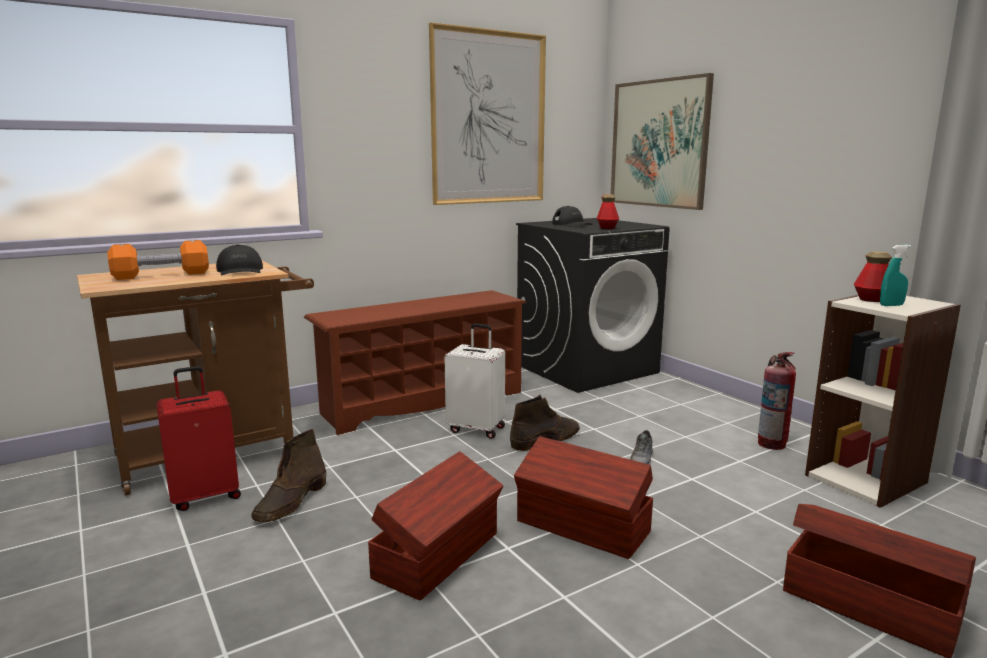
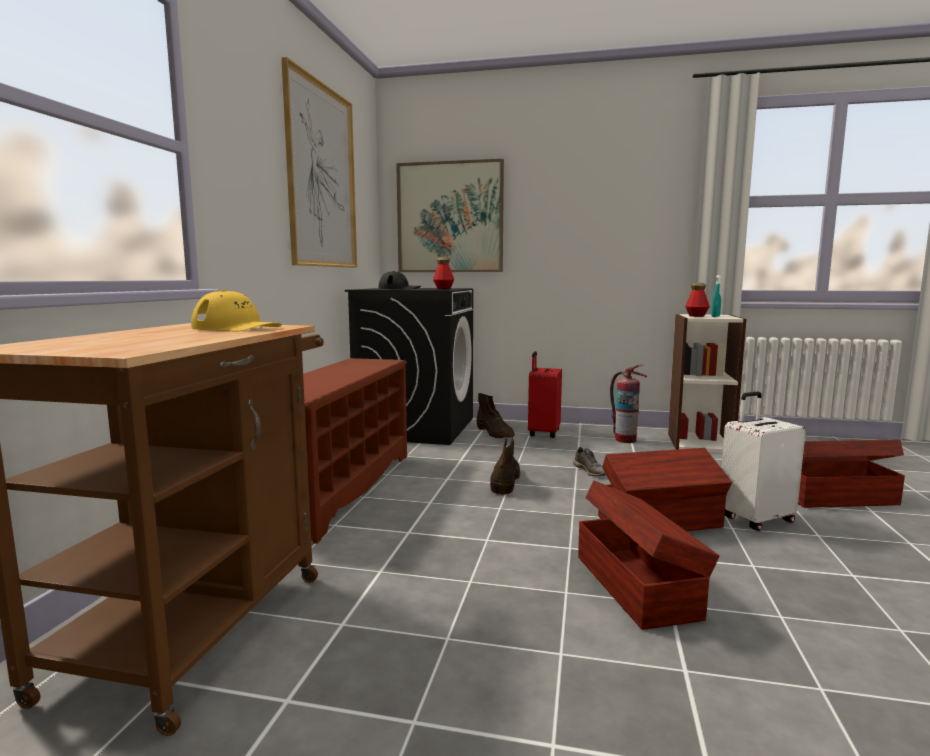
camera: 45 degrees left, 5 degrees down
(161, 275) = (141, 338): orange dumbbell -> none
(205, 496) = (304, 667): red suitcase -> red suitcase (543, 433)
(240, 271) = (236, 328): black cap -> yellow cap
(291, 502) = (423, 618): brown boot -> brown boot (495, 433)
(477, 429) = (437, 491): white suitcase -> white suitcase (755, 519)

